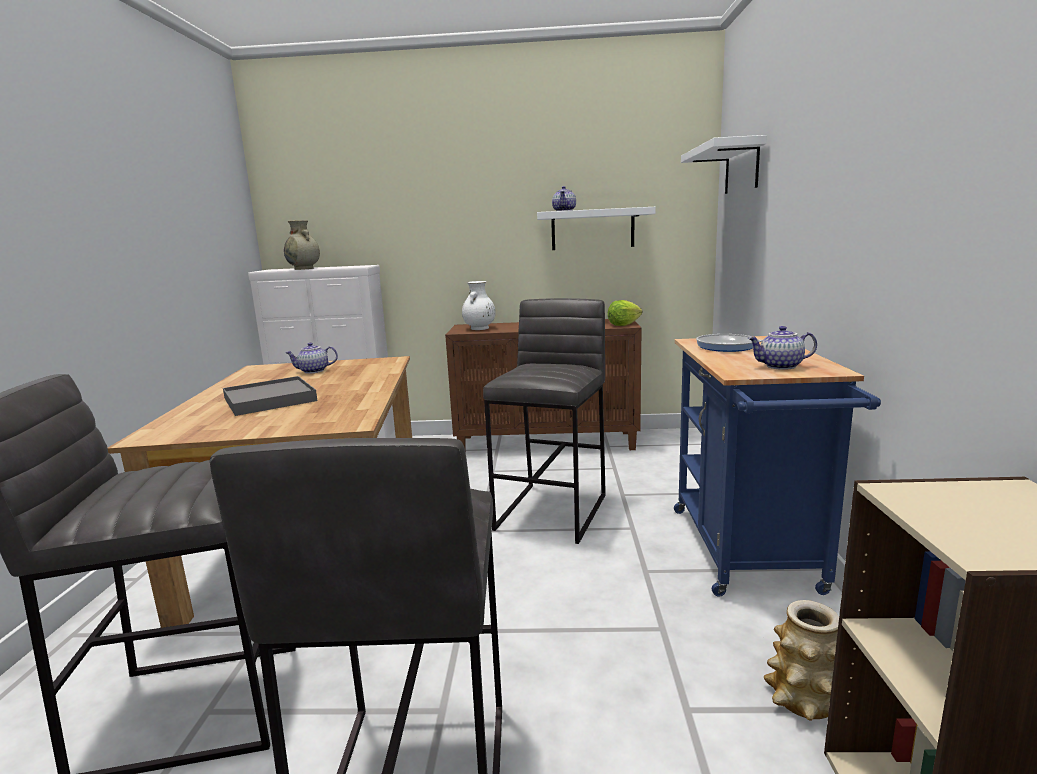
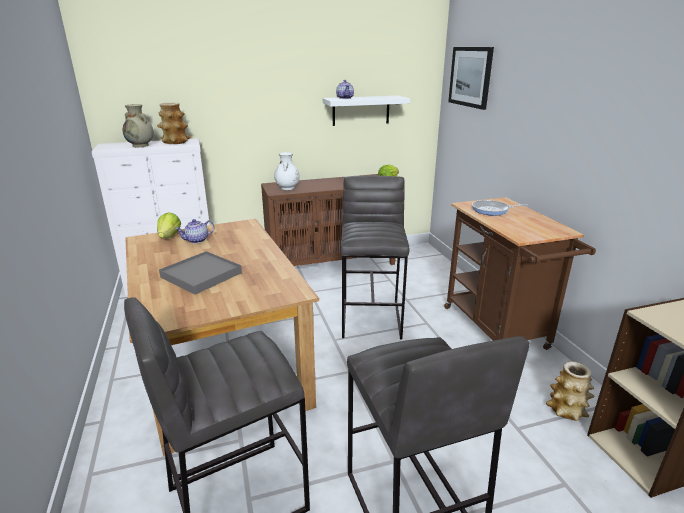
camera: 20 degrees left, 10 degrees up
(289, 367) = (169, 237): none -> lettuce
(346, 266) = (175, 142): none -> vase
(741, 168) = (470, 77): white shelf -> picture
(748, 555) = (499, 331): blue cart -> brown cart
(780, 366) = (537, 229): teapot -> none

